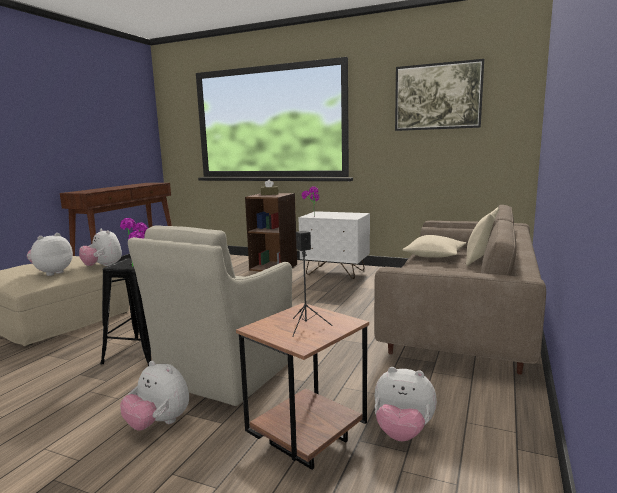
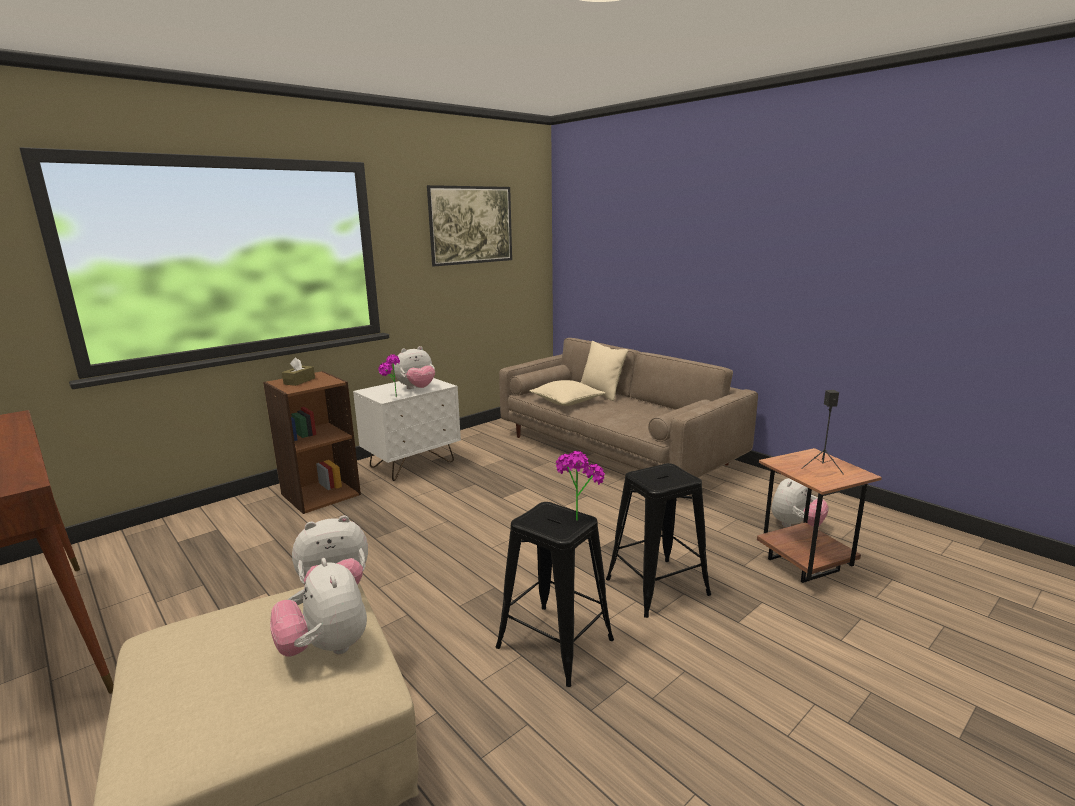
camera: 65 degrees left, 5 degrees up
(158, 423) = (753, 642): plush toy -> plush toy (417, 389)
(223, 373) = (657, 587): beige armchair -> black stool

